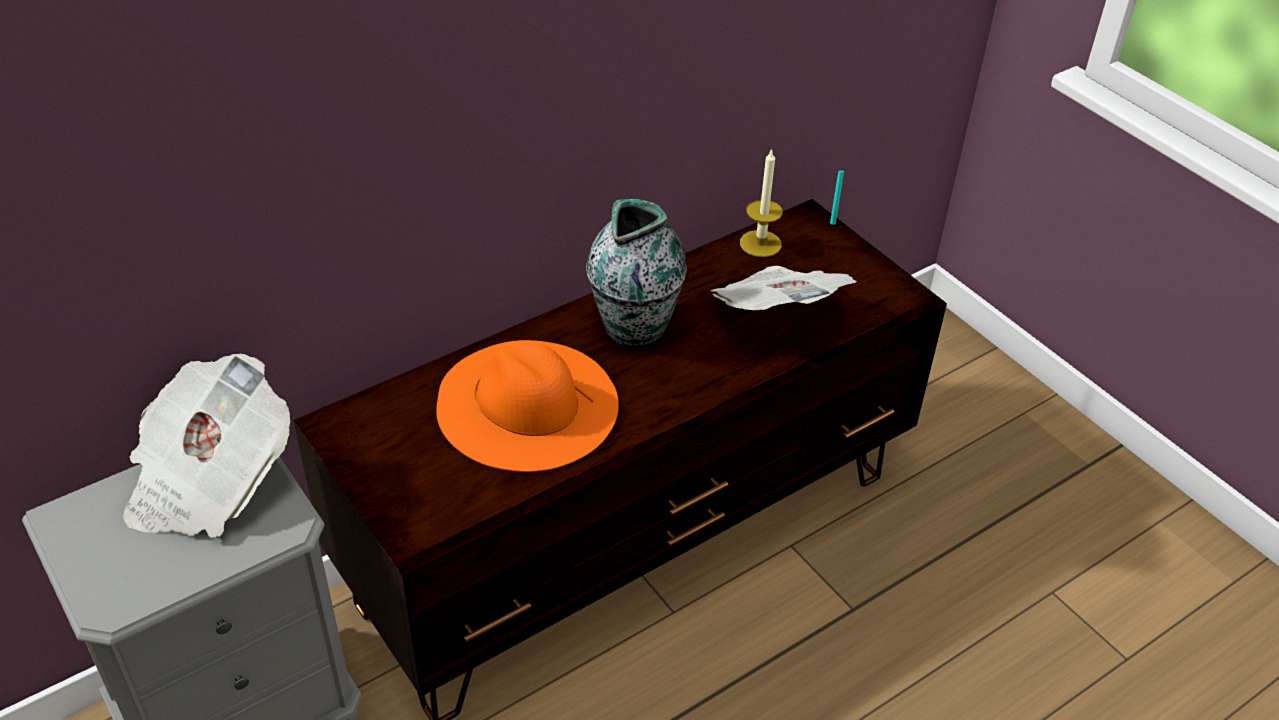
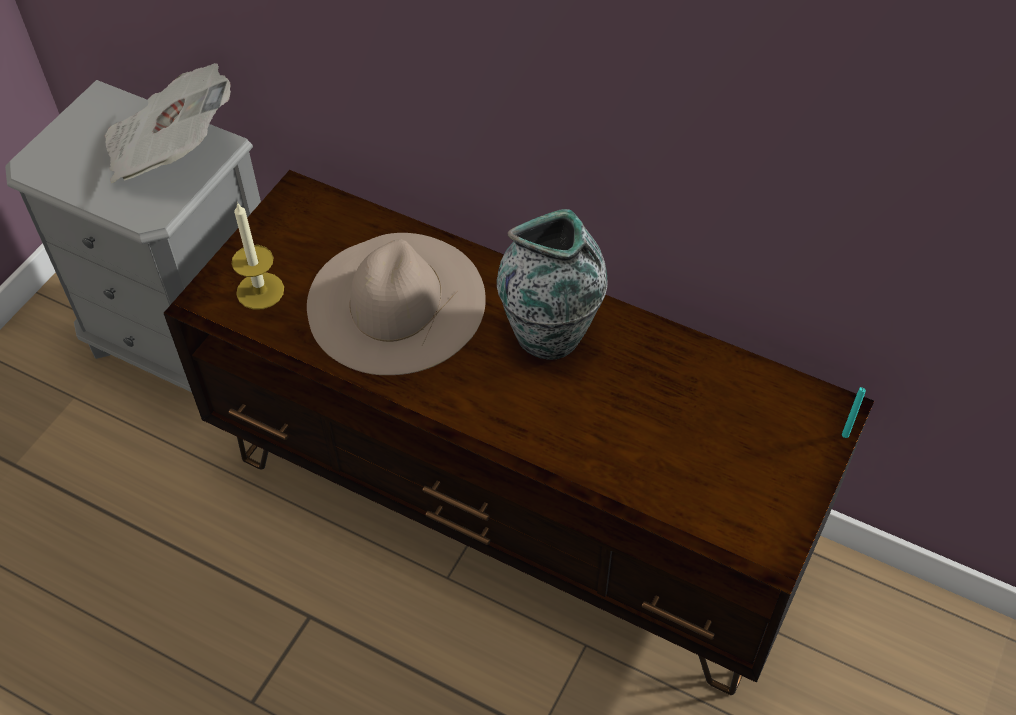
camera: 65 degrees right, 10 degrees up
(526, 404) = (396, 302): orange hat -> beige hat
(760, 243) = (755, 384): candle -> candle (260, 291)
(777, 315) = (650, 441): newspaper -> none

